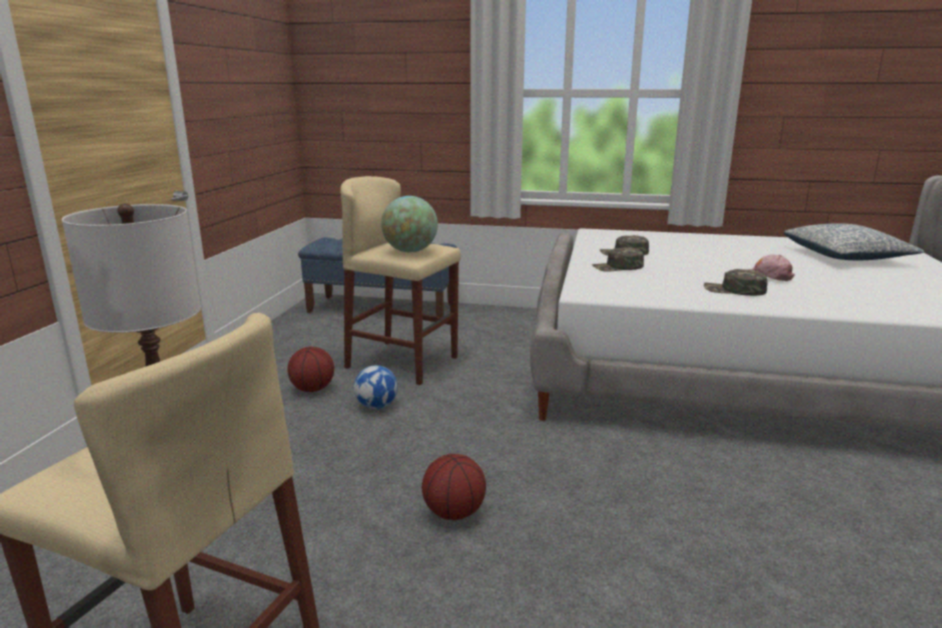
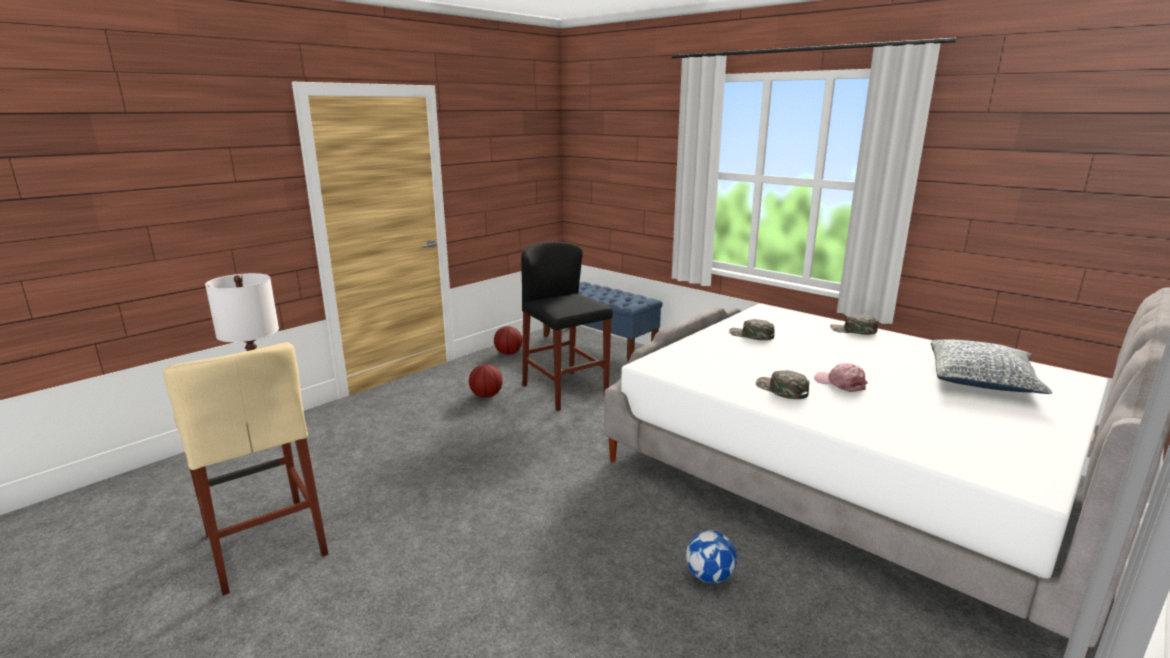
camera: 30 degrees right, 0 degrees up
(376, 406) = (512, 418): football -> football (709, 576)
(402, 362) = (565, 390): beige stool -> black stool
(410, 251) = (565, 305): globe -> none
(454, 512) = (478, 503): basketball -> basketball (508, 353)
(617, 267) = (719, 347): green cap -> green cap (853, 330)

